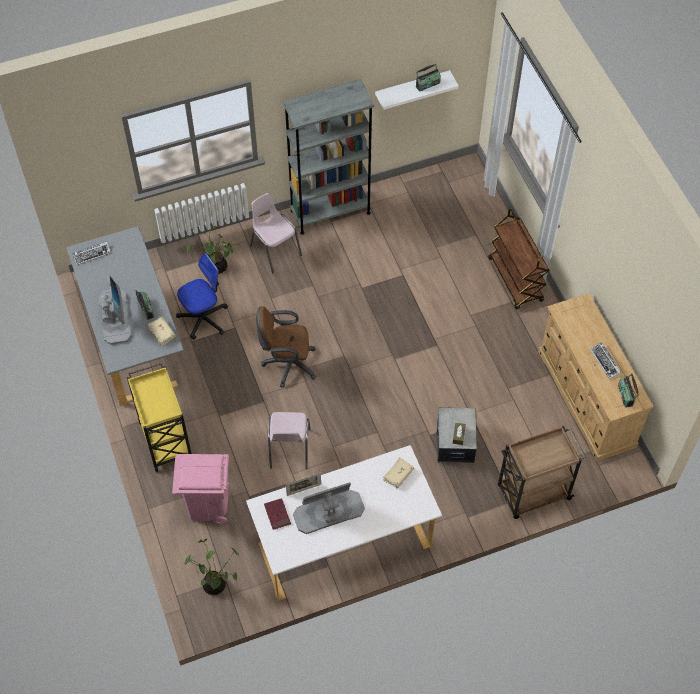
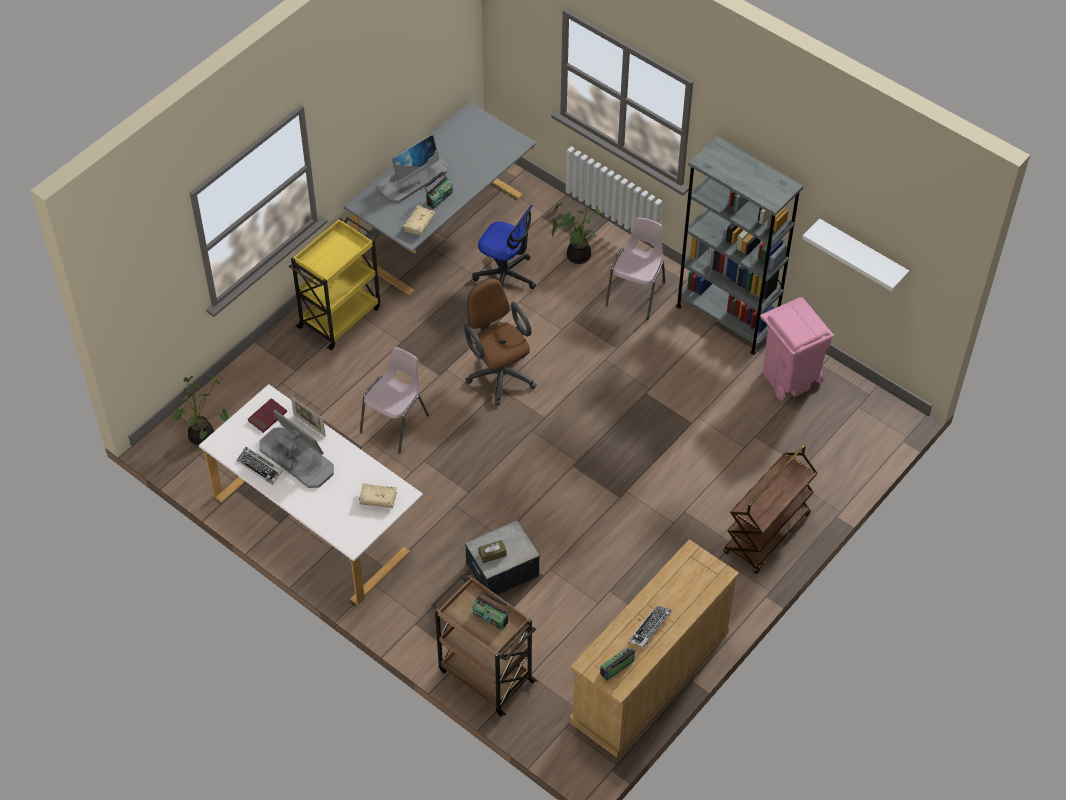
camera: 60 degrees right, 5 degrees down
(92, 254) = (474, 124): keyboard -> keyboard (259, 467)
(208, 504) = (288, 387): pink trash can -> pink trash can (789, 378)
(289, 449) = (396, 424): pink chair -> pink chair turned 150 degrees clockwise
(427, 84) = (869, 259): radio -> radio (491, 617)

